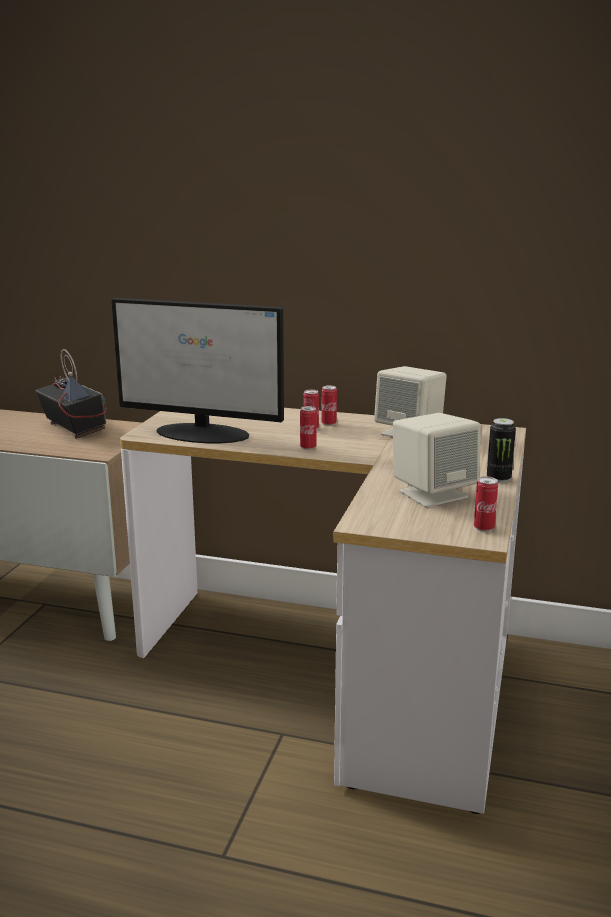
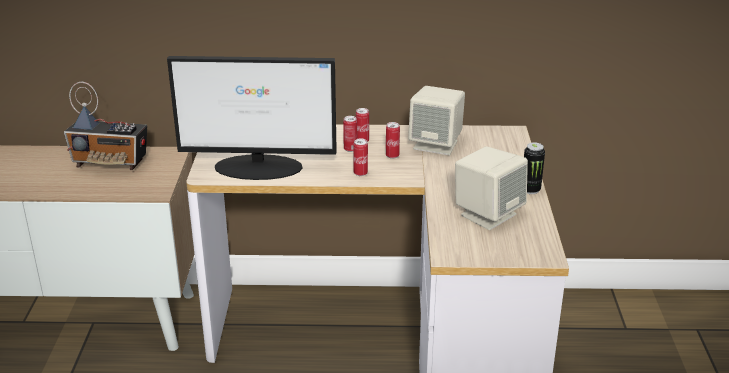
camera: 15 degrees left, 10 degrees up
(74, 429) = (111, 163): radio -> radio turned 150 degrees clockwise
(484, 528) = (542, 246): can -> can (392, 156)

